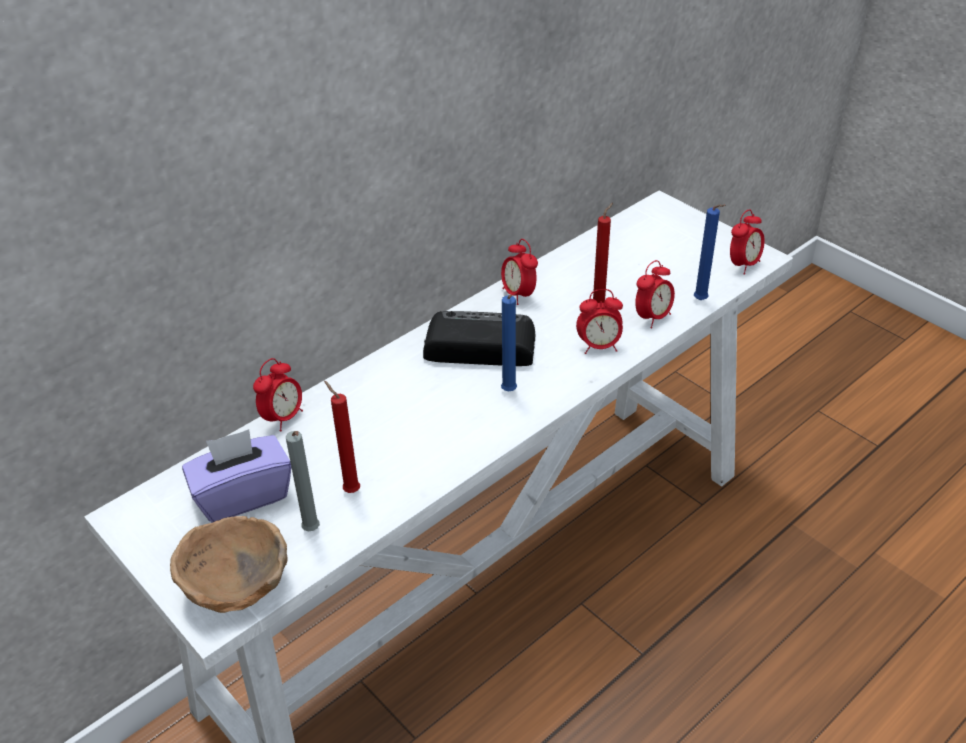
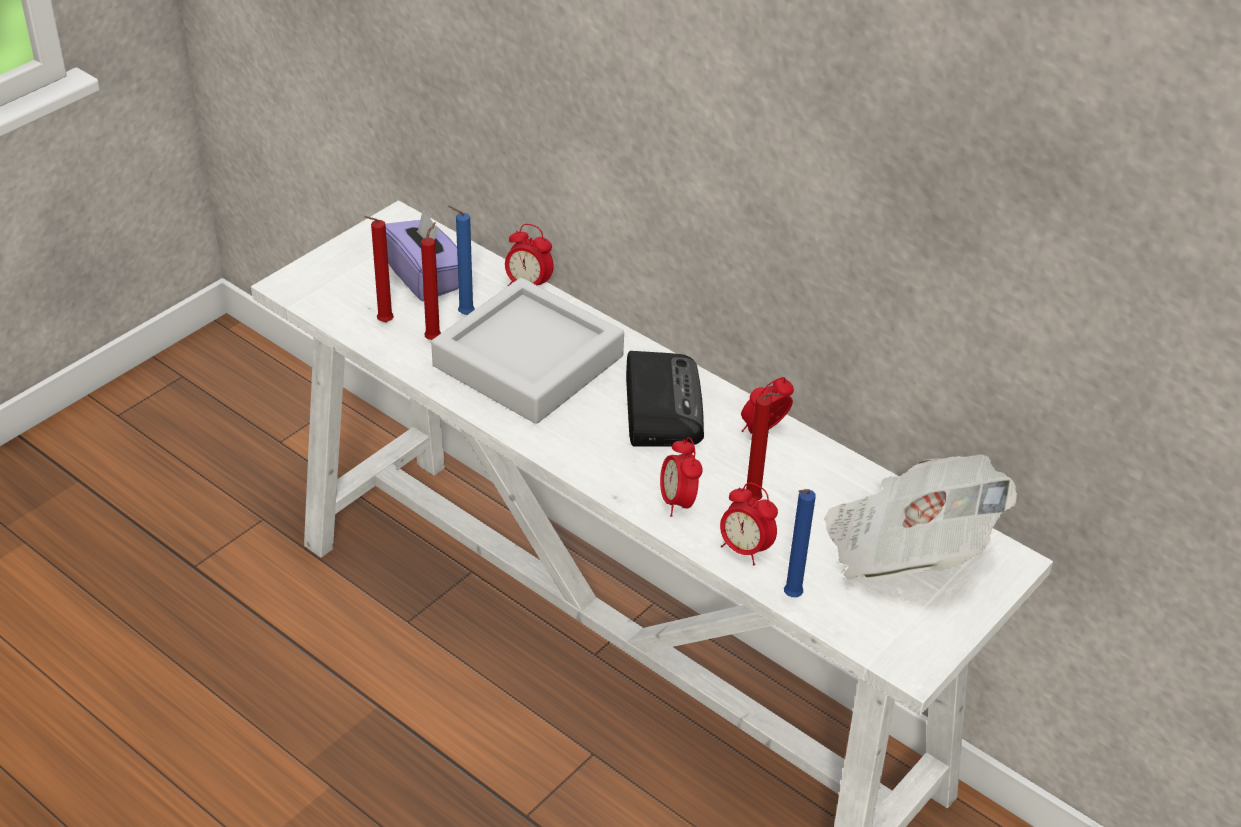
camera: 80 degrees right, 0 degrees up
(239, 584) = (323, 291): brown bowl -> none
(312, 531) = (383, 323): grey candle -> red candle
(401, 423) = (528, 361): none -> grey tray
(508, 393) = (585, 433): blue candle -> blue candle (463, 314)
(650, 244) = (907, 549): none -> newspaper
(743, 265) = (886, 644): alarm clock -> none

